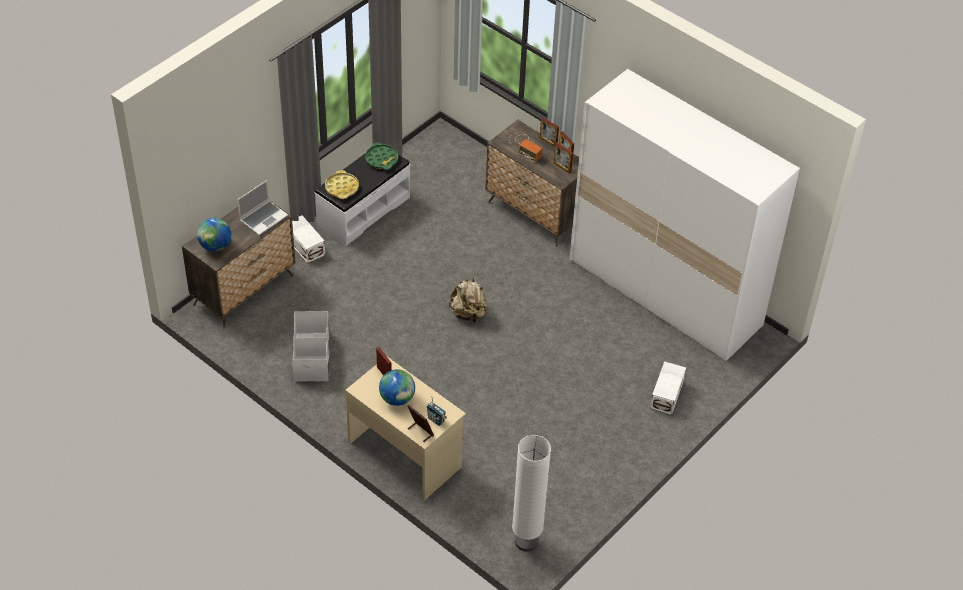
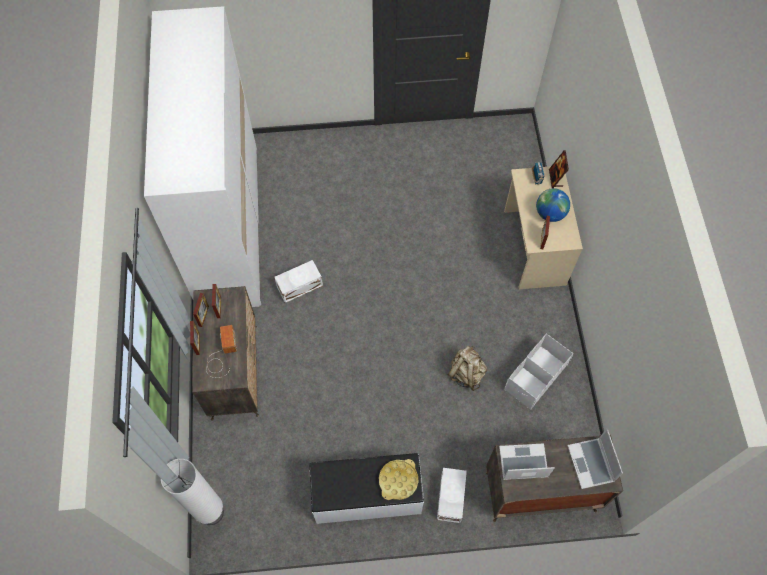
camera: 135 degrees left, 15 degrees up
(215, 246) = (591, 464): globe -> laptop
(381, 159) = (332, 485): green tray -> none
(468, 313) = (383, 321): beige backpack -> beige backpack (466, 373)
(526, 541) = (509, 137): white floor lamp -> white floor lamp (212, 513)
(667, 394) = (319, 157): white storage box -> white storage box (298, 285)

